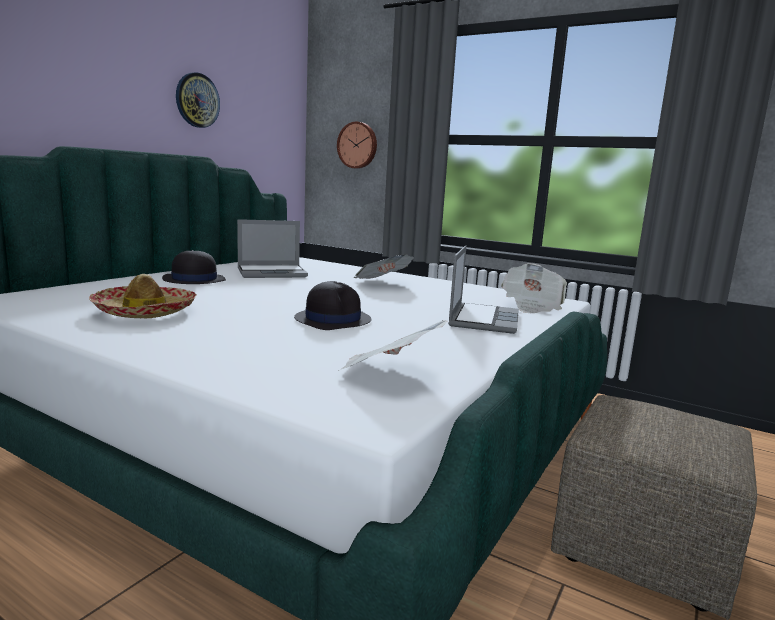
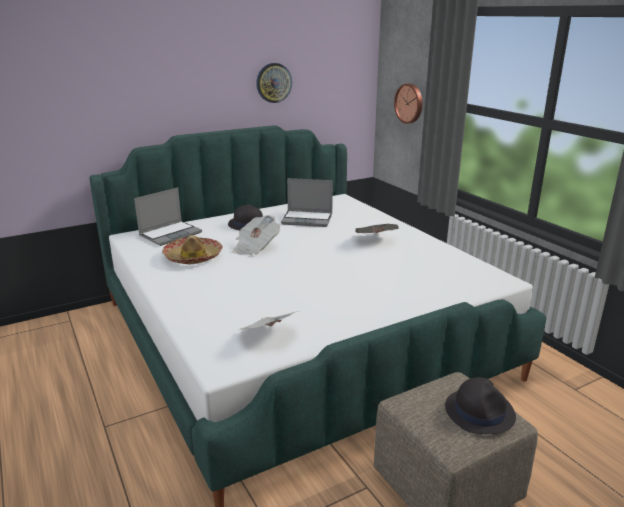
camera: 30 degrees right, 10 degrees up
(333, 319) = (292, 279): black hat -> black hat (479, 411)
(483, 319) = (399, 294): laptop -> laptop (170, 234)
(531, 306) = (464, 284): newspaper -> newspaper (255, 247)

